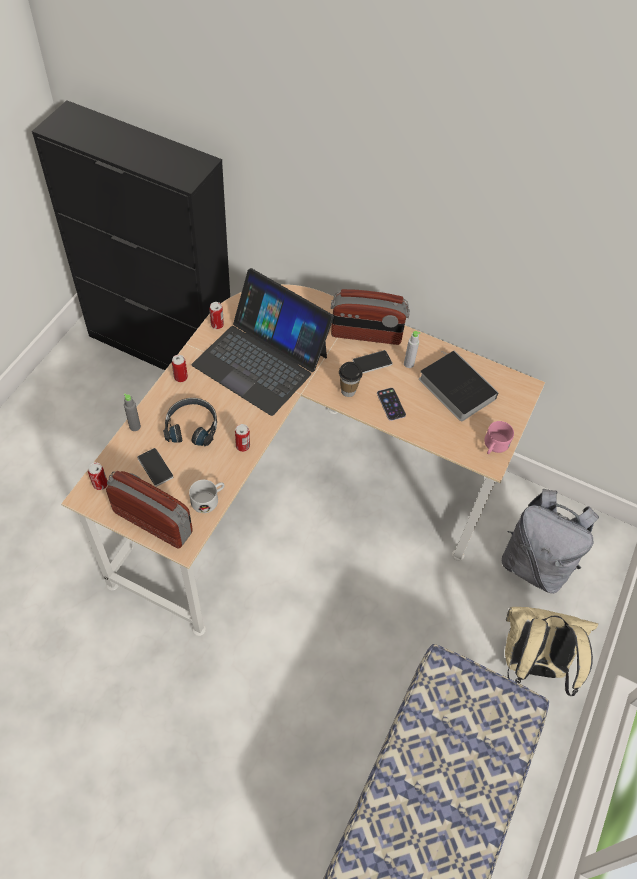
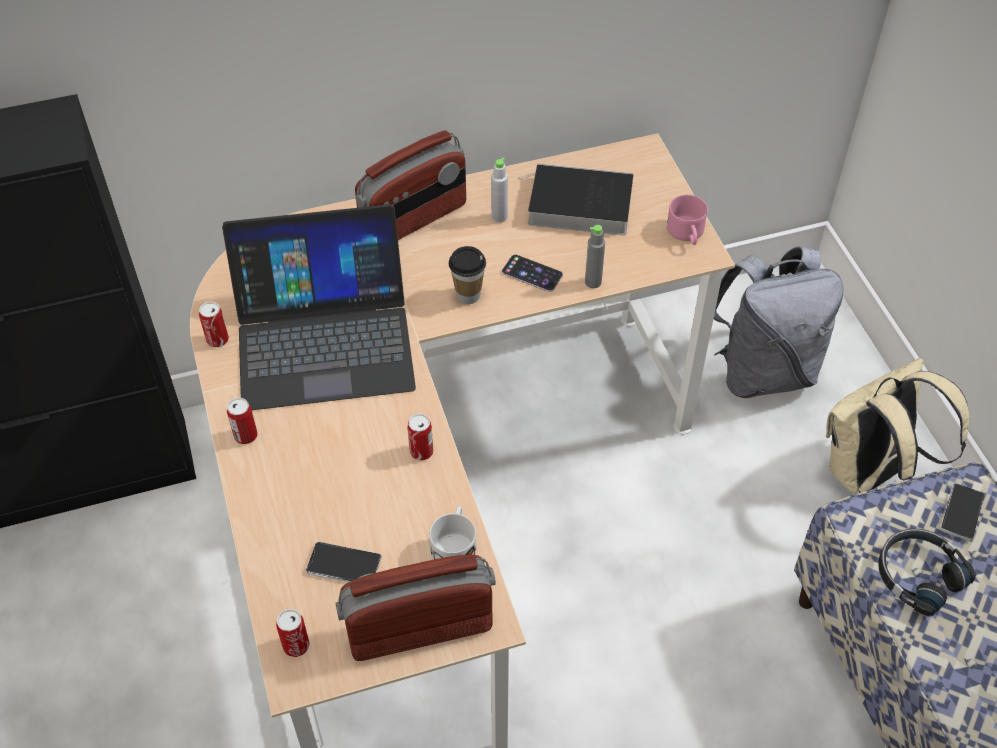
camera: 40 degrees left, 5 degrees down
(135, 426) = (256, 540): grey bottle -> grey bottle (593, 282)
(192, 426) = (331, 479): black headphones -> black headphones (917, 574)
(372, 363) = (458, 245): phone -> phone (961, 513)

